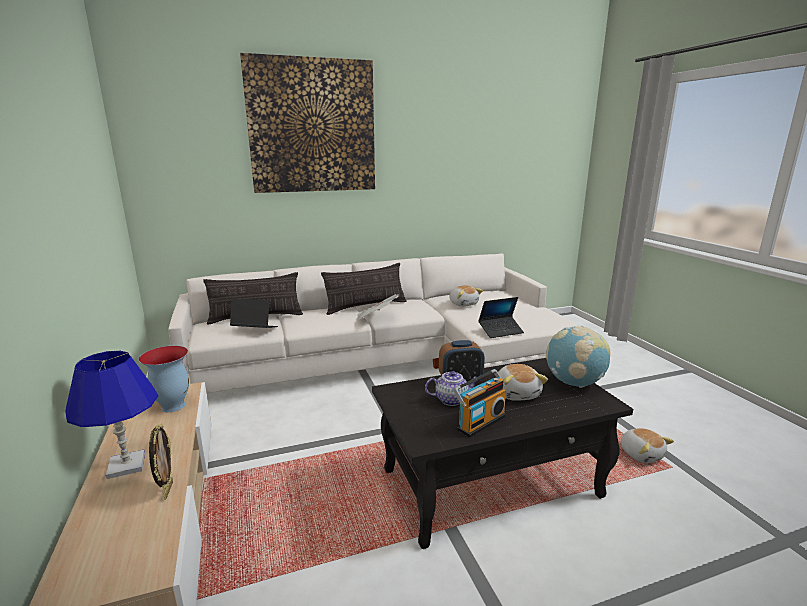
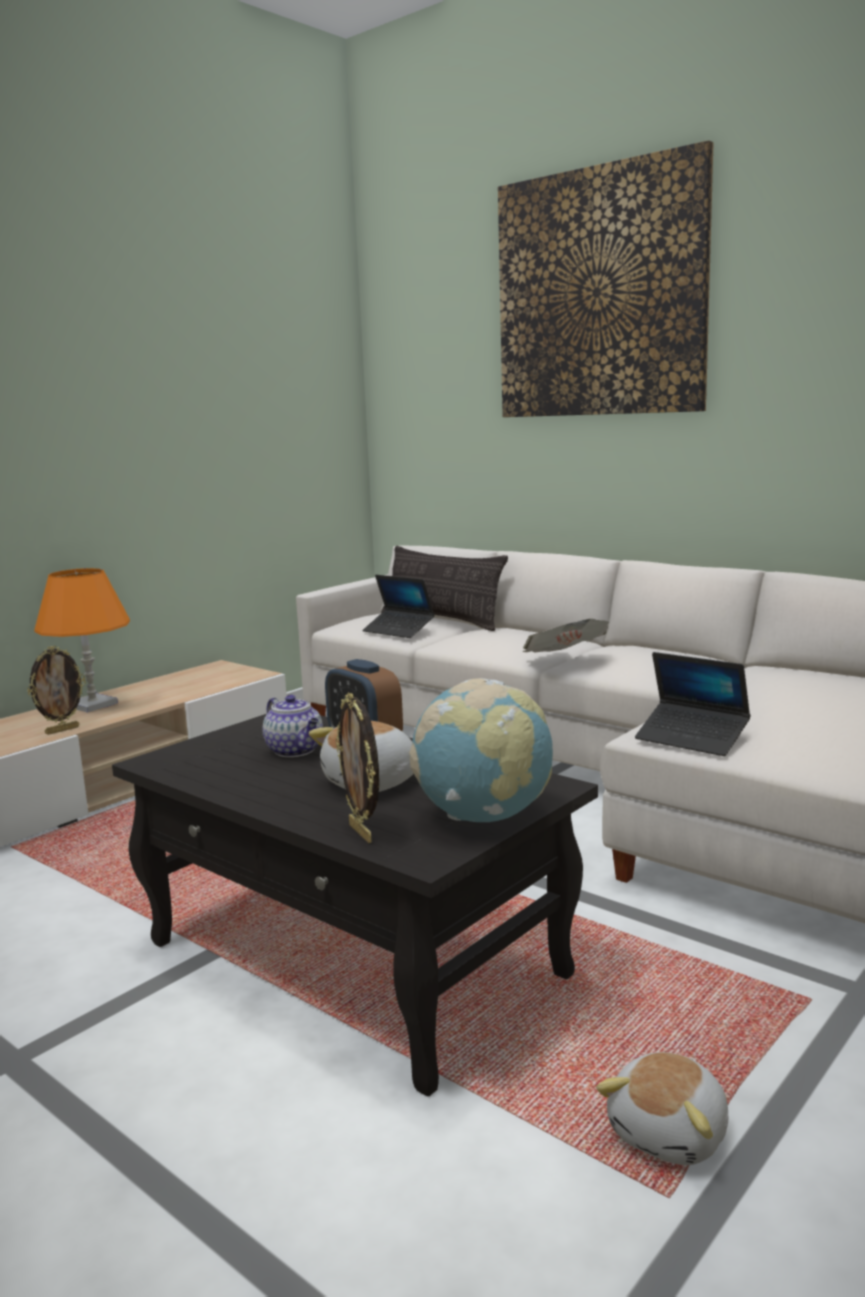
camera: 60 degrees right, 5 degrees down
(127, 465) = (93, 705): blue table lamp -> orange table lamp
(172, 406) = (215, 681): vase -> none
(254, 330) = (398, 630): laptop -> laptop turned 150 degrees clockwise
(366, 306) = (601, 645): pillow -> none
(463, 304) = (769, 685): plush toy -> none
(479, 422) = (241, 778): radio -> none
(575, 409) = (362, 833): none -> picture frame

